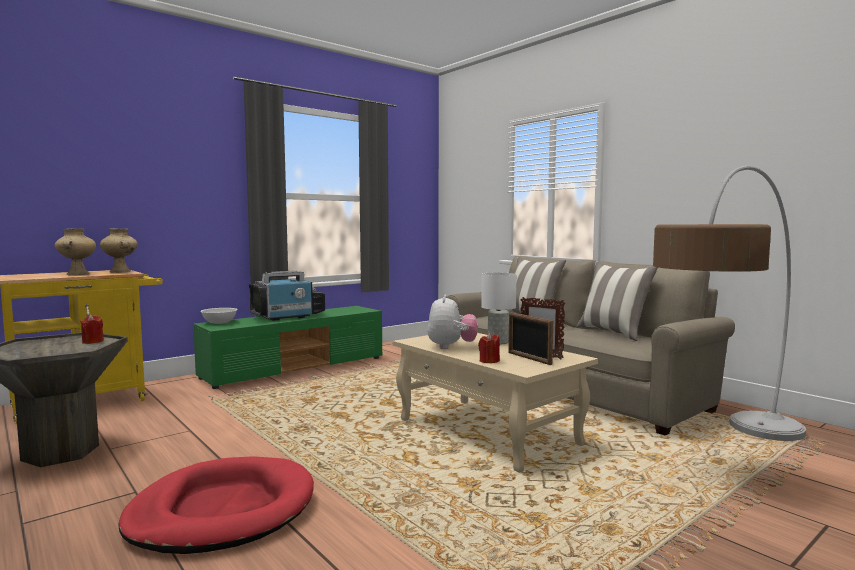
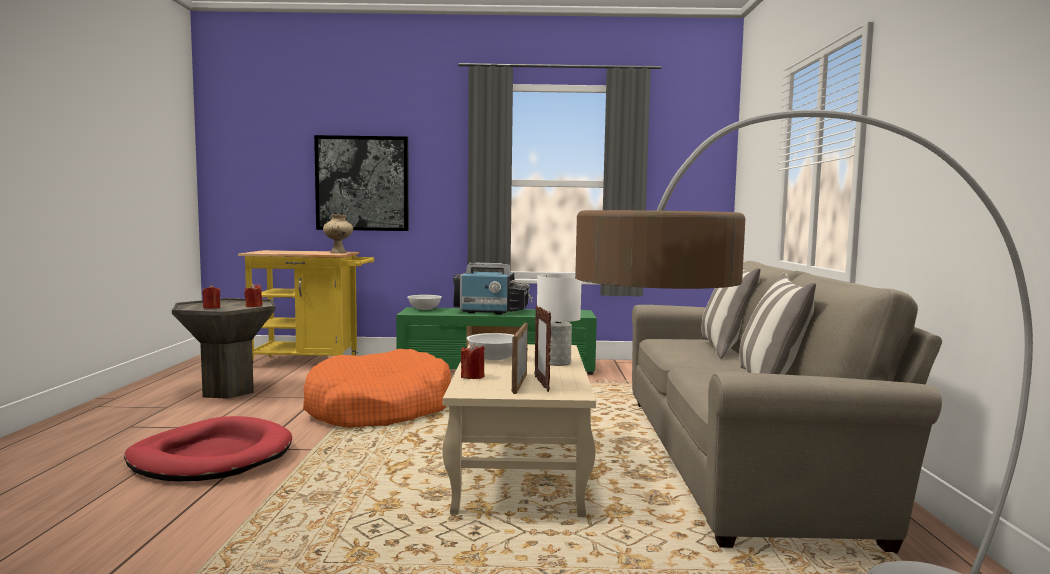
camera: 40 degrees right, 0 degrees up
(43, 351) = (211, 307): none -> red candle
(77, 274) = (303, 252): beige vase -> none
(125, 193) = (362, 183): none -> picture
(278, 423) = (379, 408): none -> orange dog bed
(451, 347) = (494, 358): plush toy -> white bowl

